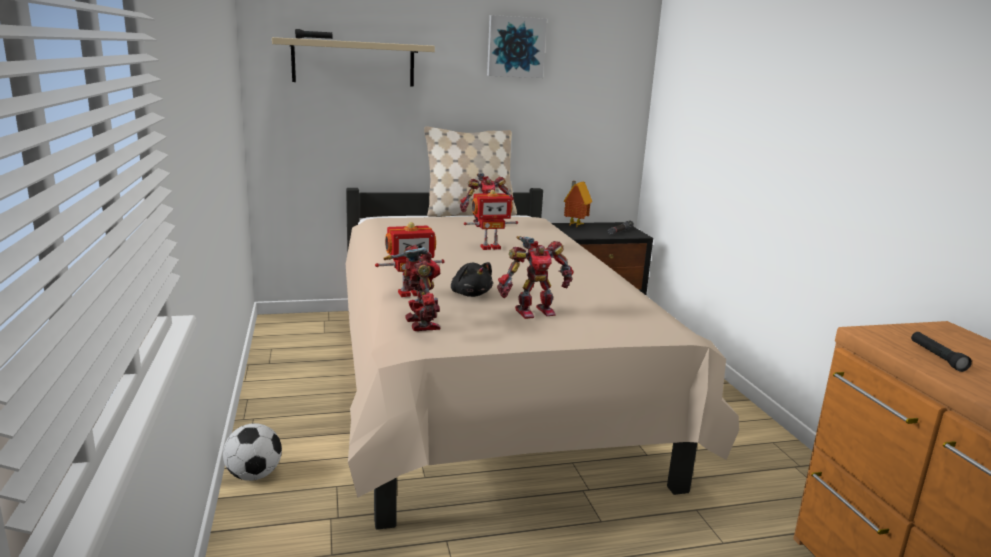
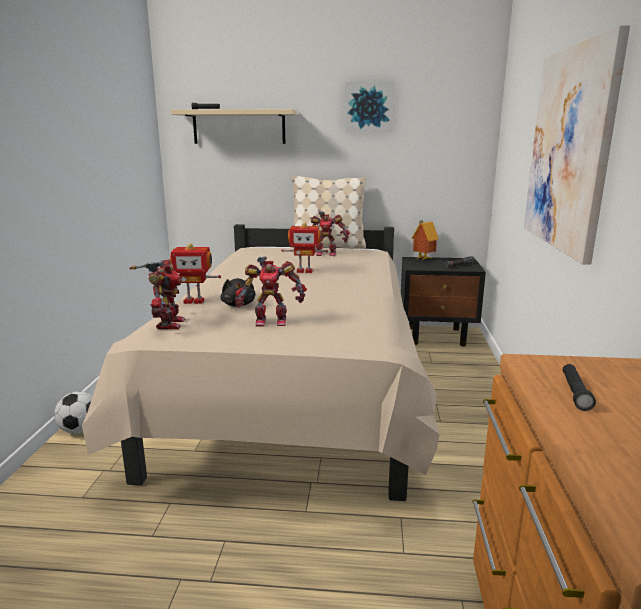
camera: 20 degrees right, 0 degrees up
(795, 115) = (569, 149): none -> picture

